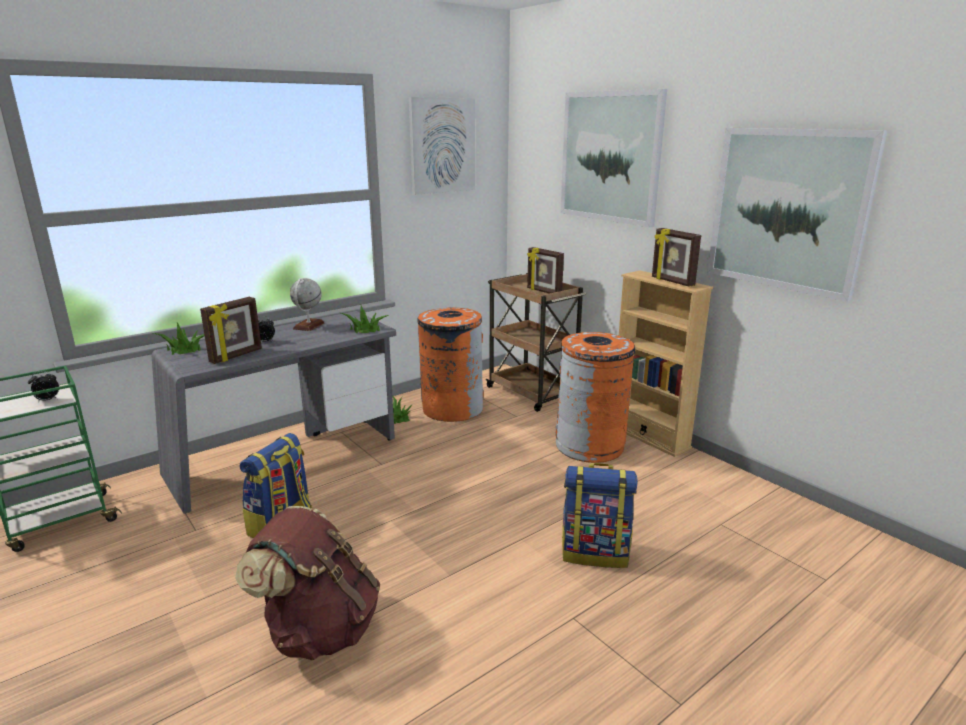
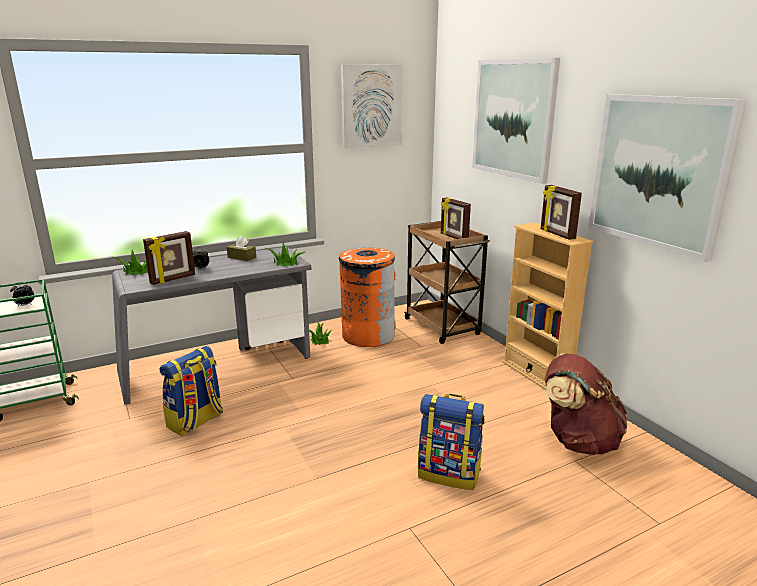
camera: 10 degrees right, 0 degrees up
(308, 326) = (242, 257): globe -> brown tissue box
(319, 629) = (197, 510): brown backpack -> brown backpack (577, 441)
(590, 446) = (478, 378): orange trash can -> none

